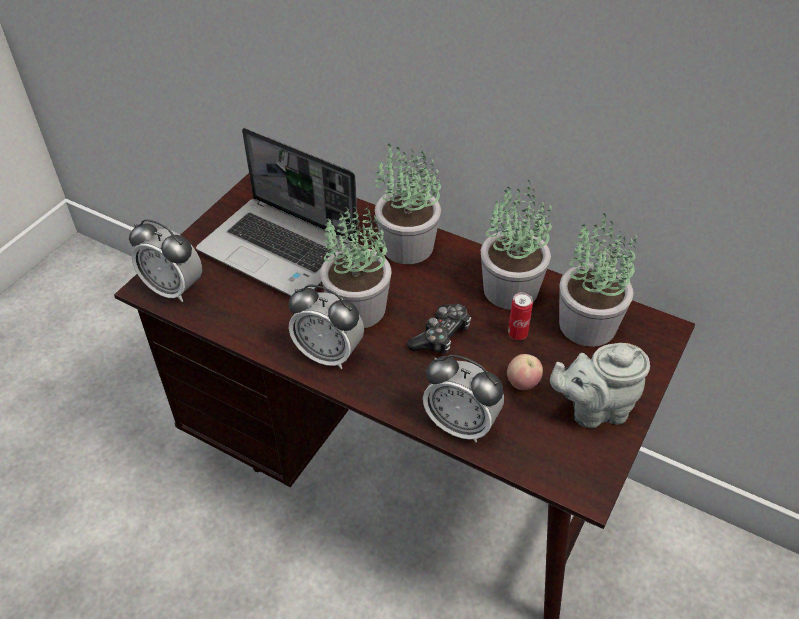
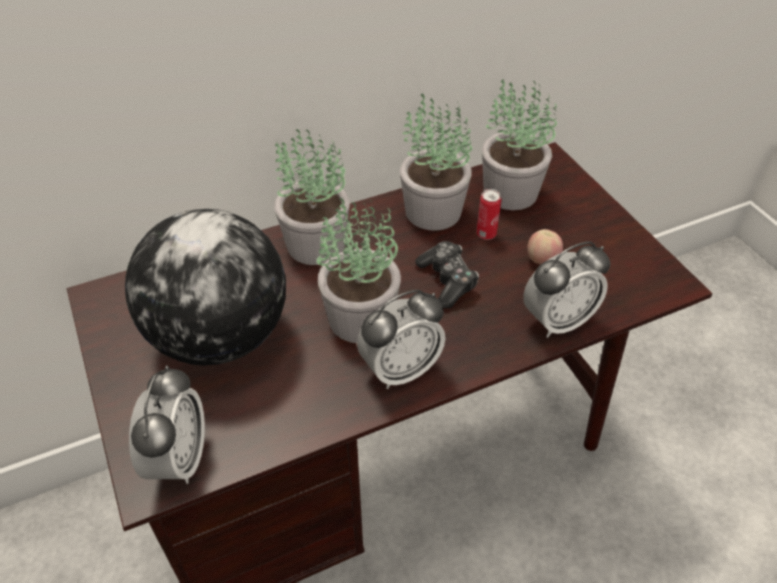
camera: 55 degrees left, 0 degrees up
(174, 289) = (179, 459): alarm clock -> alarm clock turned 60 degrees counterclockwise
(281, 250) = (221, 336): laptop -> globe
(594, 409) = (598, 236): grey teapot -> none

